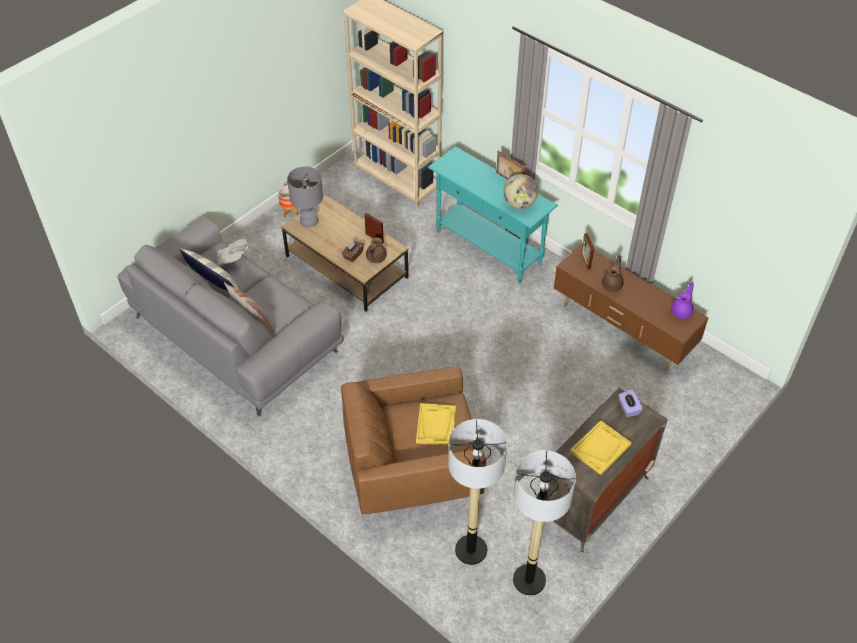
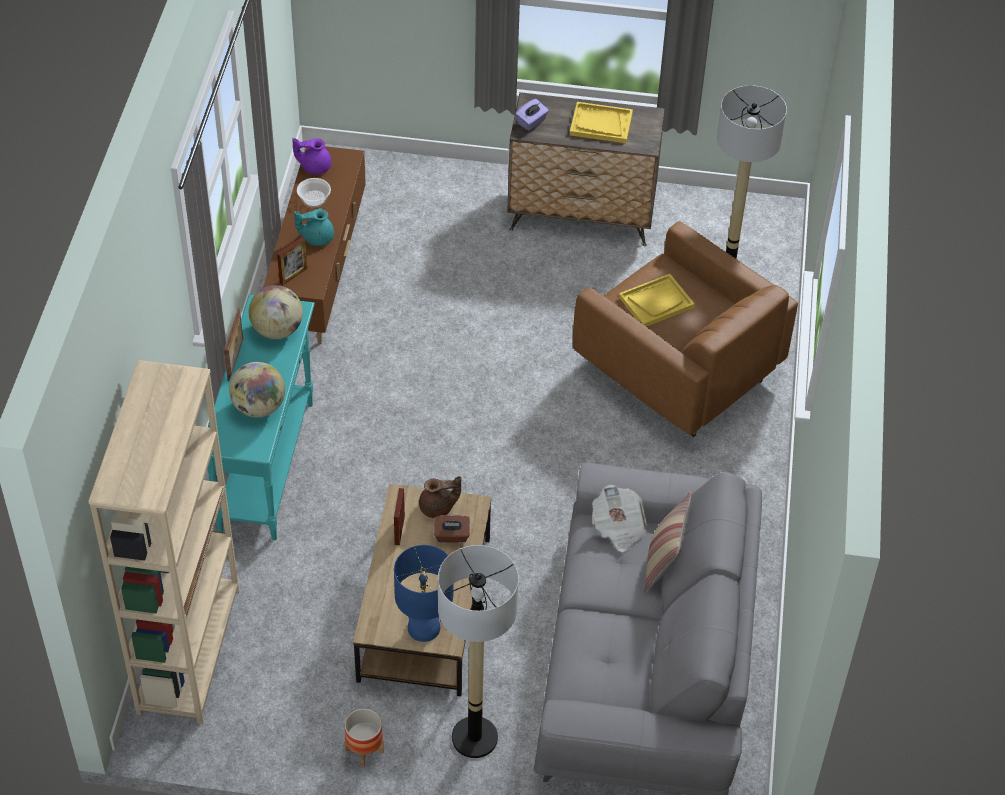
camera: 125 degrees left, 0 degrees up
(213, 281) = (635, 657): pillow -> none
(232, 258) = (577, 661): newspaper -> newspaper (618, 528)
(309, 221) = (424, 627): grey table lamp -> blue table lamp
(468, 176) = (258, 407): none -> globe
(529, 580) = (717, 225): floor lamp -> floor lamp (475, 737)
(612, 285) = (317, 237): brown teapot -> turquoise teapot
(650, 298) = (314, 199): none -> bowl

